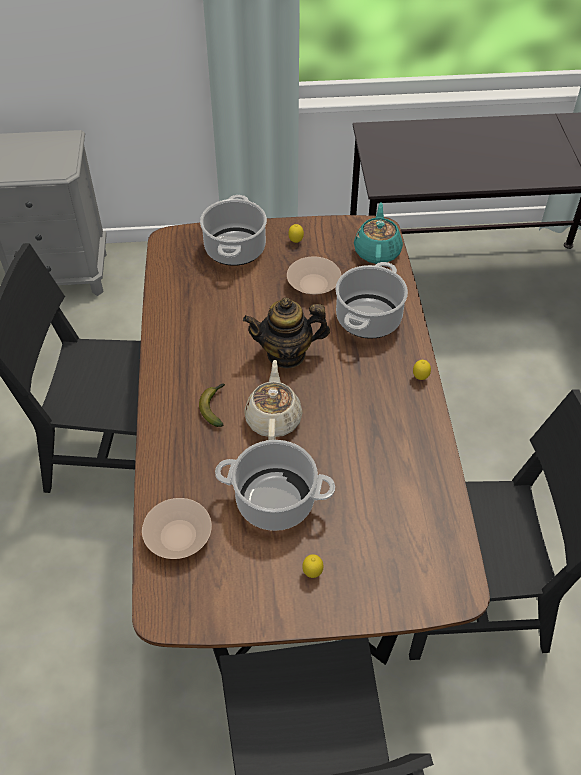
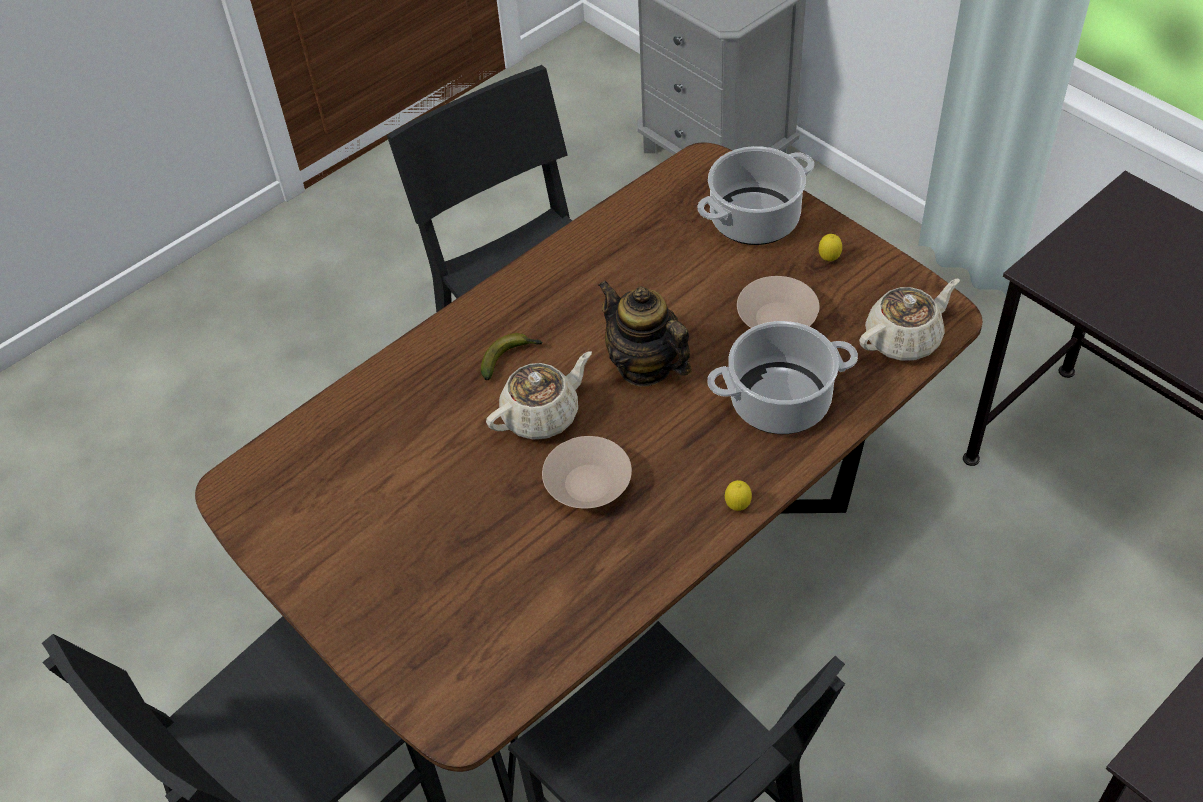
camera: 55 degrees right, 0 degrees up
(178, 536) = (325, 440): beige bowl -> beige bowl (588, 484)
(274, 501) = (434, 487): cooking pot -> none
(312, 573) = (372, 577): lemon -> none
(377, 251) = (904, 339): turquoise teapot -> beige teapot

